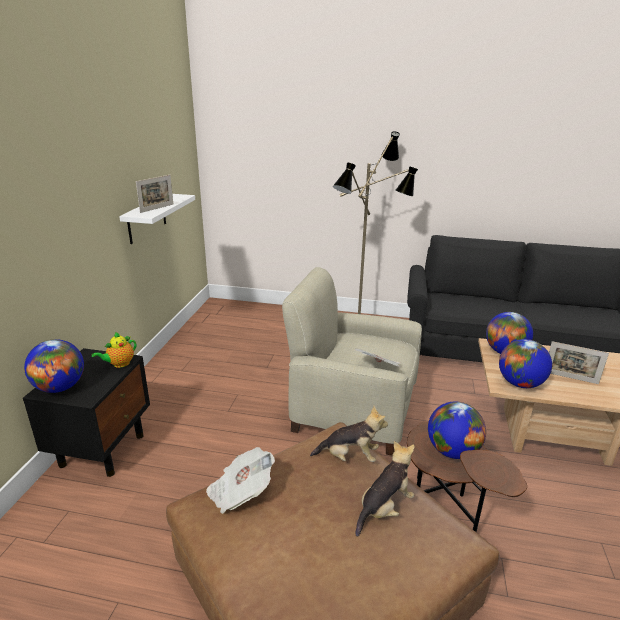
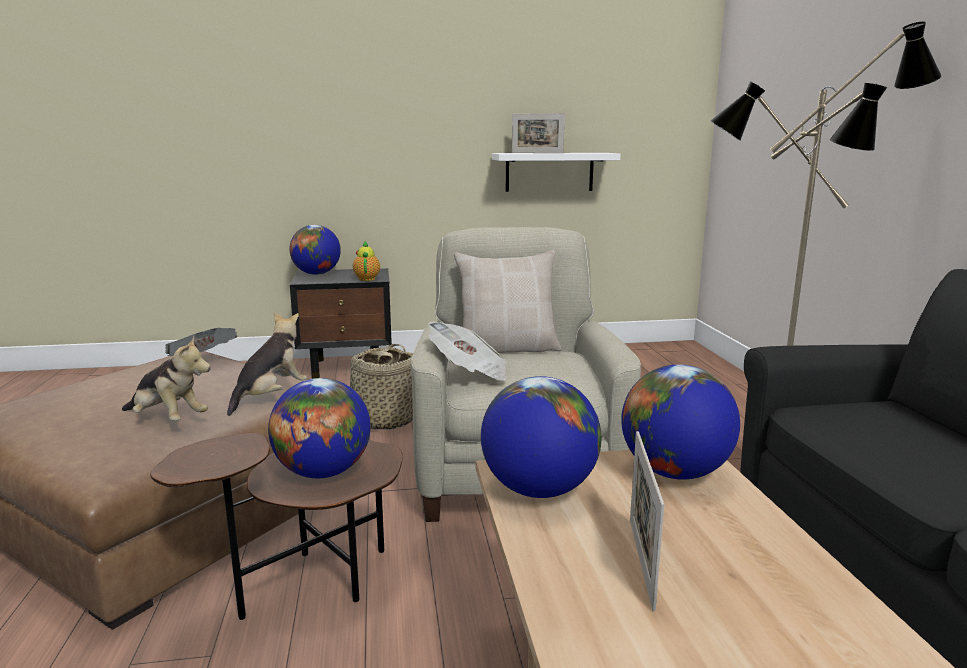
camera: 70 degrees right, 10 degrees down
(119, 364) = (367, 278): teapot -> teapot turned 60 degrees clockwise
(243, 448) = (383, 421): none -> basket
(336, 349) = (507, 349): none -> beige pillow
(349, 457) = (270, 396): plush toy -> plush toy turned 135 degrees counterclockwise

